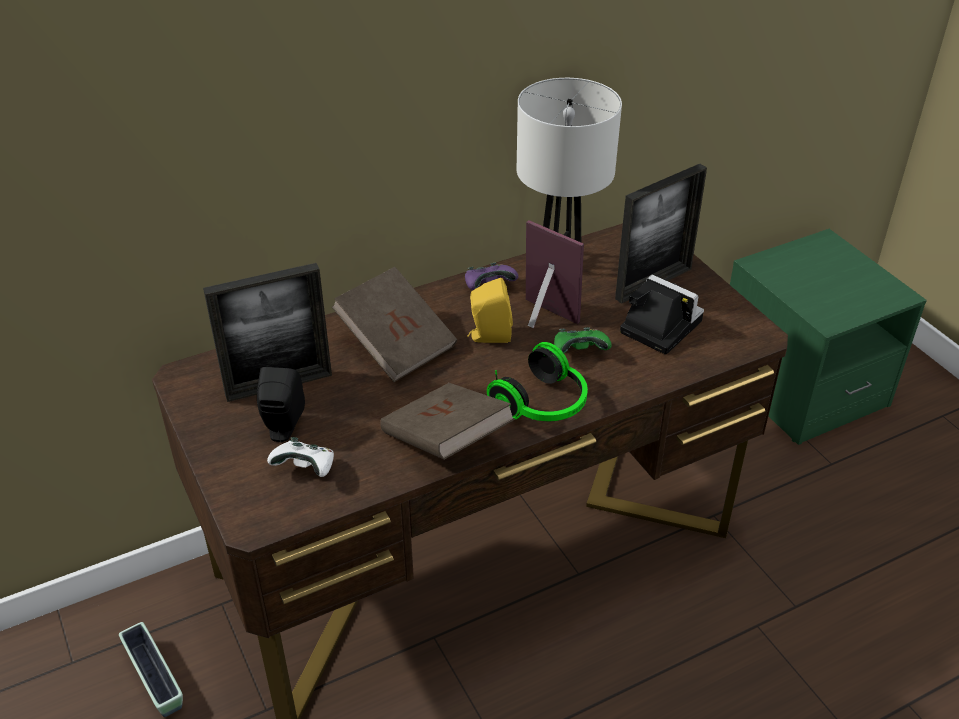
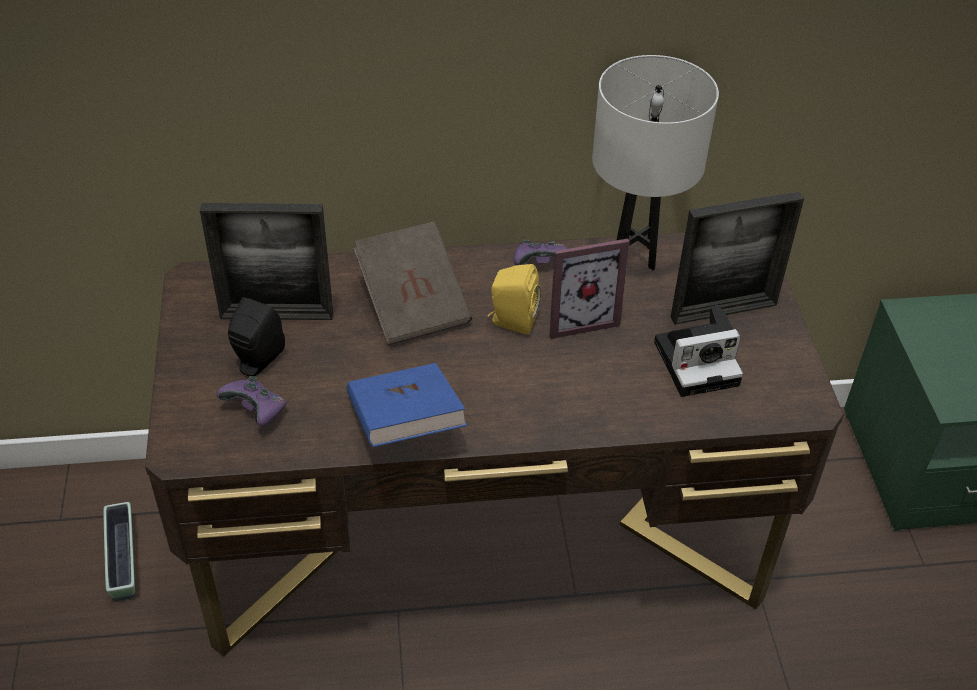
camera: 20 degrees right, 5 degrees up
(306, 469) = (256, 412): white game controller -> purple game controller
(446, 441) = (405, 425): brown book -> blue book
(542, 319) = (578, 318): picture frame -> picture frame turned 105 degrees clockwise
(543, 405) = (526, 415): headphones -> none
(579, 352) = (596, 367): green game controller -> none
(657, 326) = (699, 362): camera -> camera turned 105 degrees clockwise

